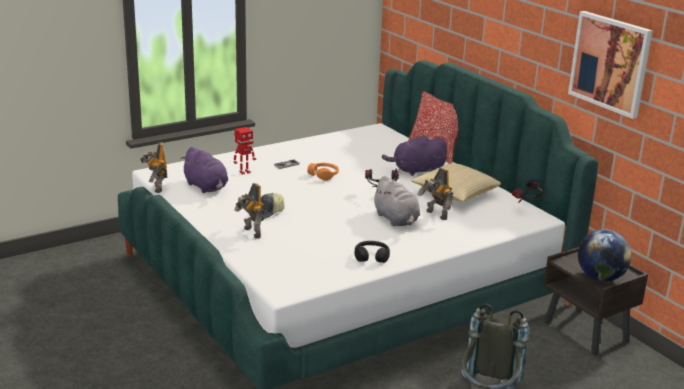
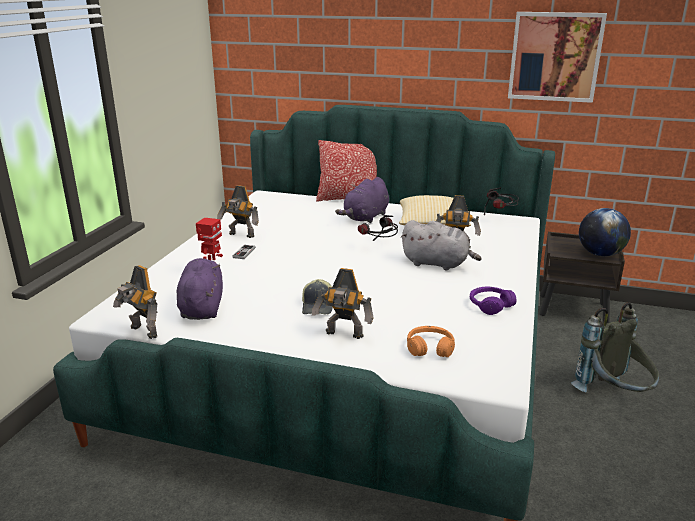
camera: 40 degrees left, 0 degrees up
(207, 187) = (202, 307): purple plush toy -> purple plush toy turned 105 degrees counterclockwise
(306, 153) = (241, 235): none -> toy robot
(323, 175) = (298, 249): orange headphones -> orange headphones (430, 348)
(371, 257) = (490, 305): black headphones -> purple headphones

